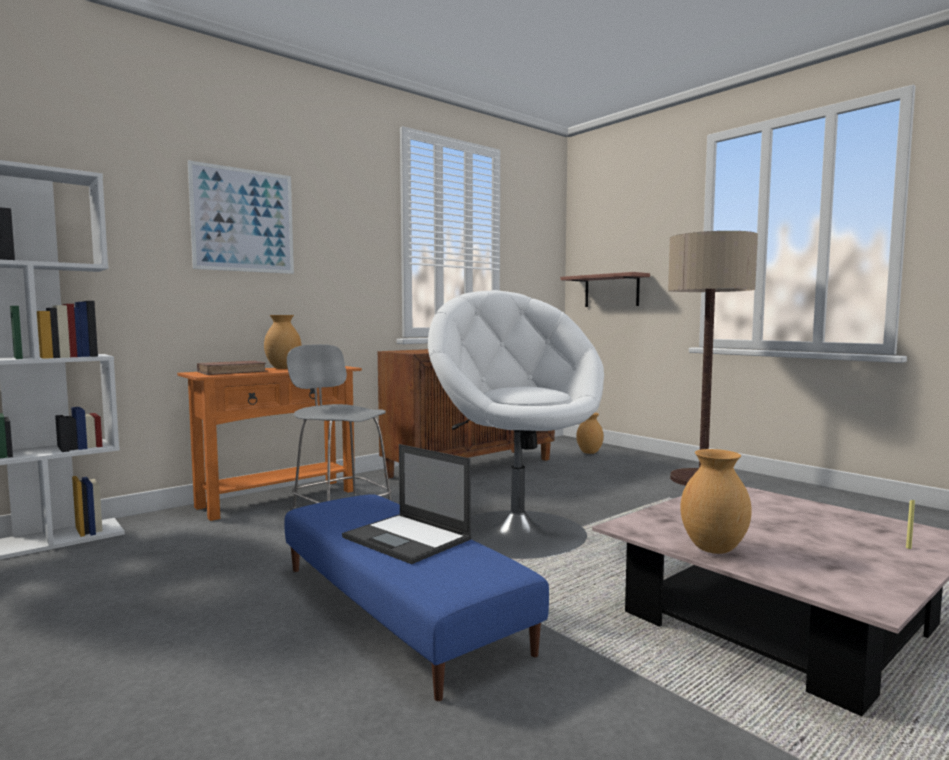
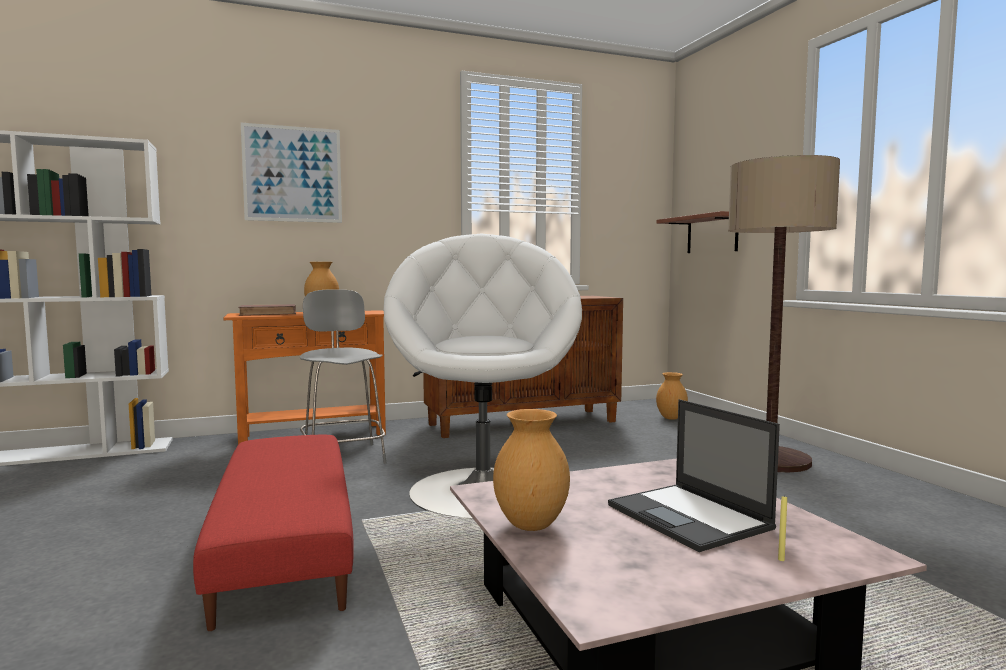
camera: 20 degrees right, 0 degrees up
(397, 607) = (284, 543): blue ottoman -> red ottoman
(408, 538) = (283, 476): laptop -> laptop (690, 517)

